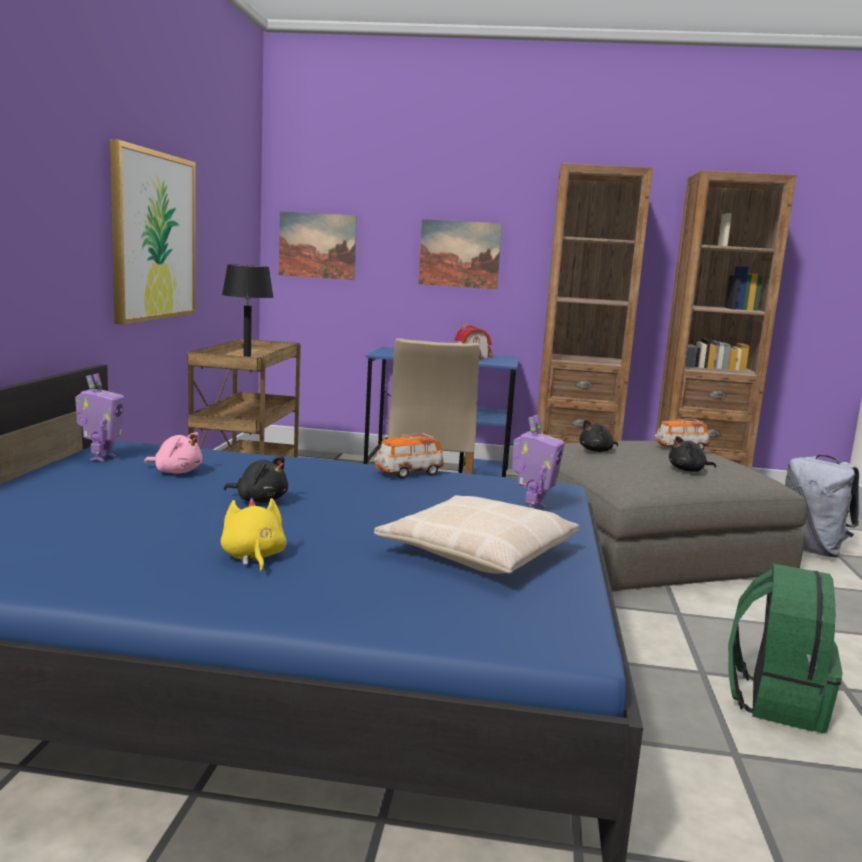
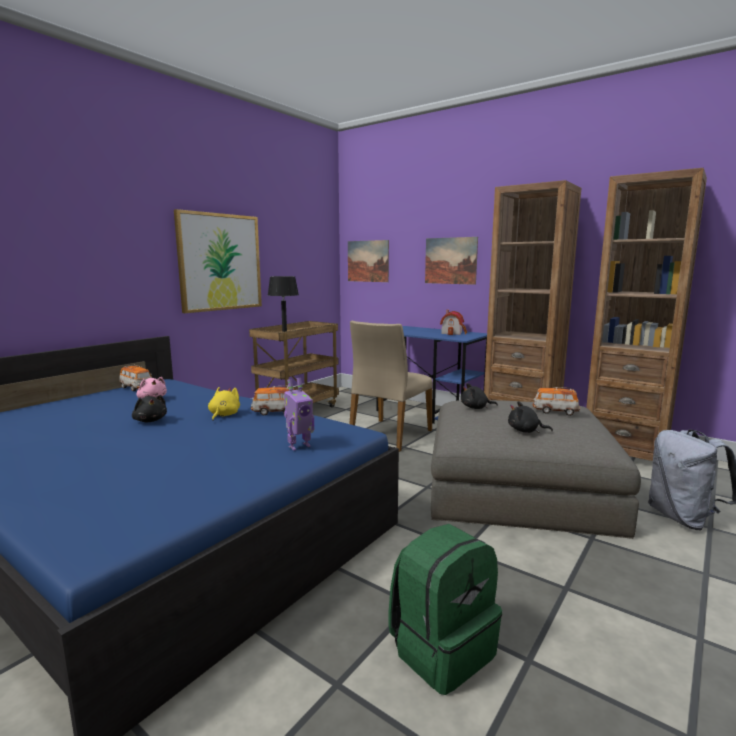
camera: 30 degrees right, 0 degrees up
(101, 457) = (137, 388): toy robot -> toy car
(253, 557) = (66, 455): yellow plush toy -> yellow plush toy (223, 415)
(477, 551) = (188, 472): beige pillow -> none

